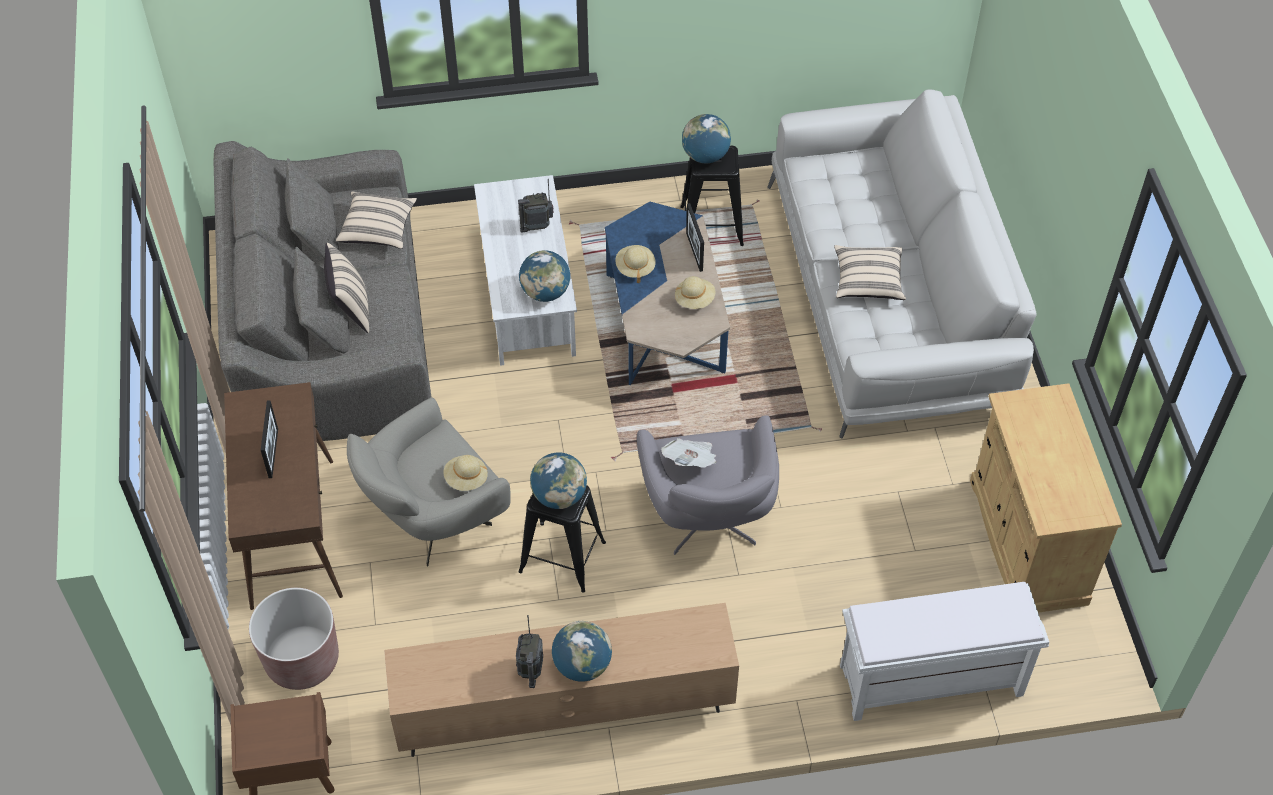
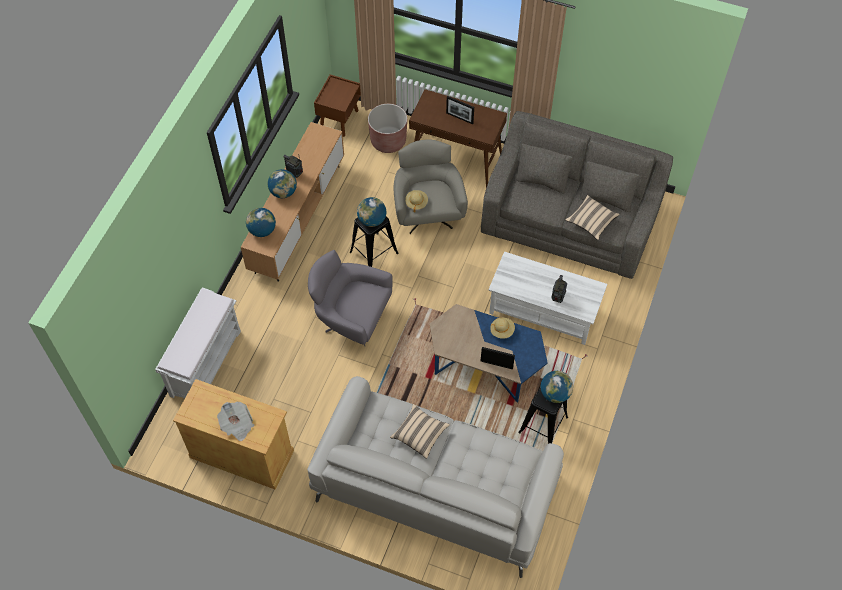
camera: 120 degrees right, 5 degrees up
(350, 309) = (541, 190): beige pillow -> none
(545, 292) = (508, 281): globe -> globe (262, 230)
(690, 461) = (364, 293): newspaper -> newspaper (237, 425)
(694, 300) = (462, 347): beige hat -> none

